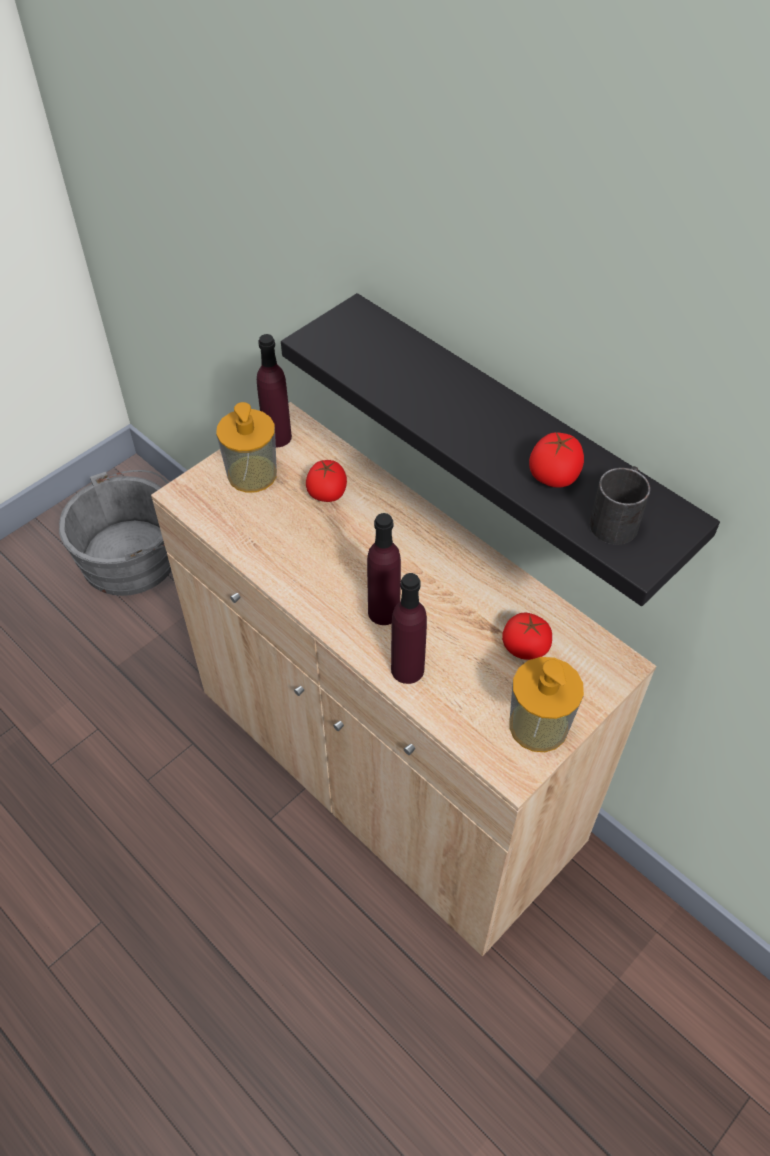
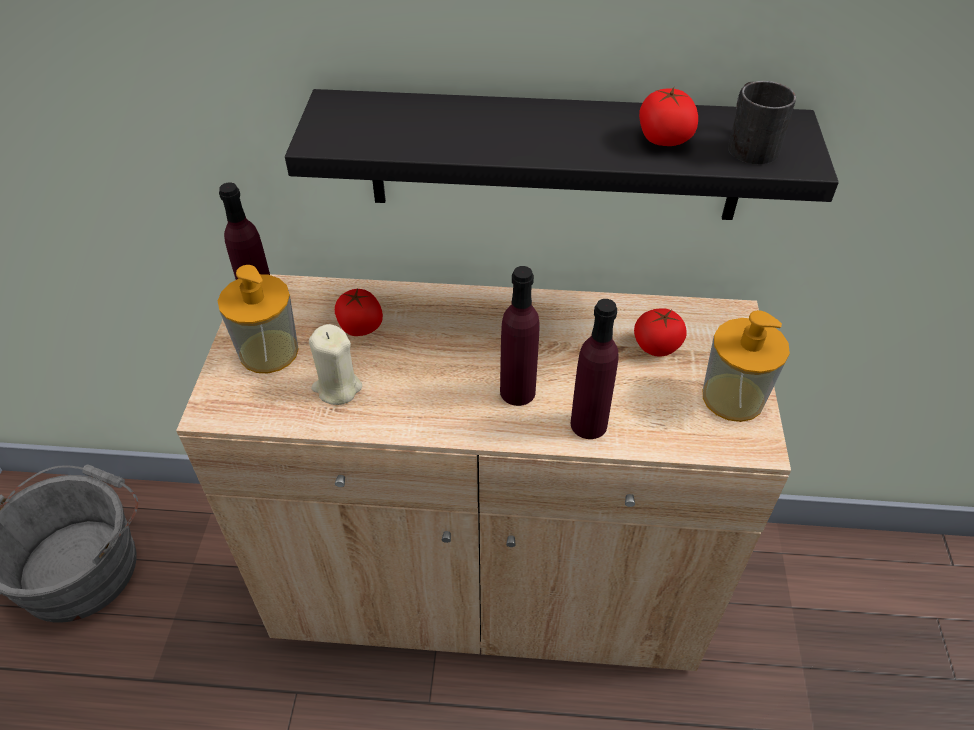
camera: 40 degrees left, 5 degrees down
(269, 529) = (337, 388): none -> beige candle

